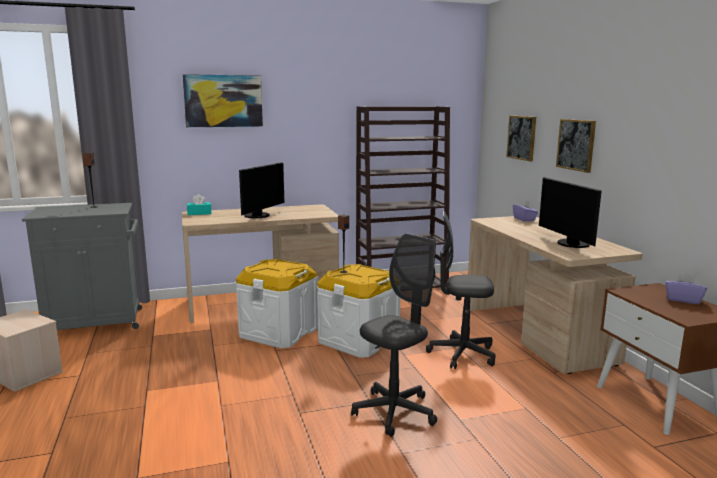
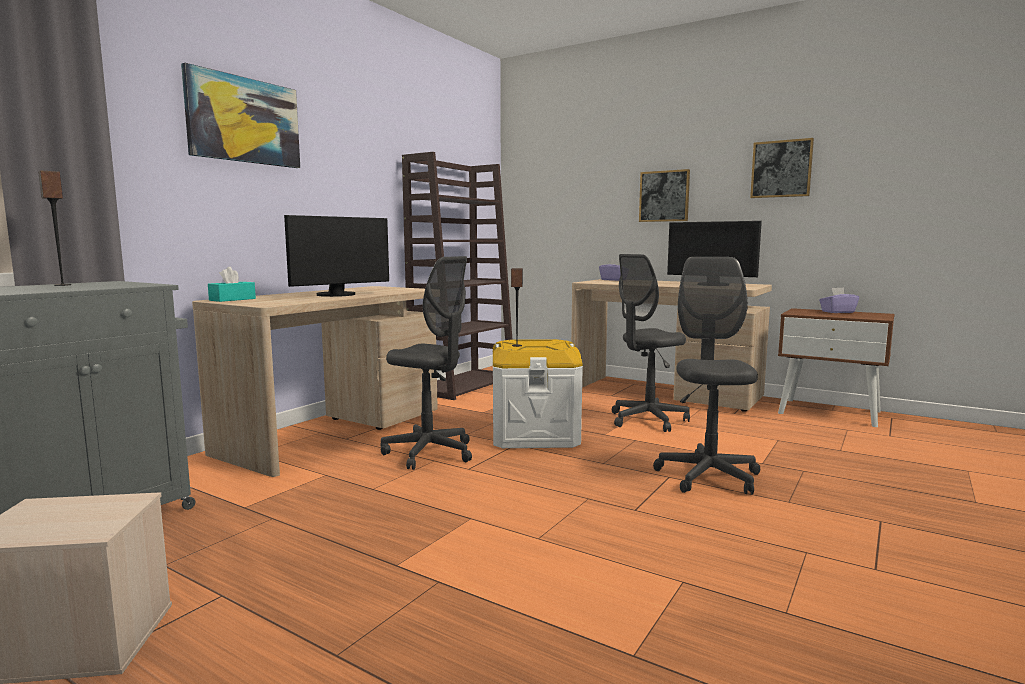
camera: 40 degrees left, 5 degrees down
(259, 216) = (338, 295): monitor -> monitor turned 60 degrees clockwise
(278, 332) = (430, 453): white storage box -> grey office chair
(522, 137) = (577, 199): picture -> picture (781, 169)

